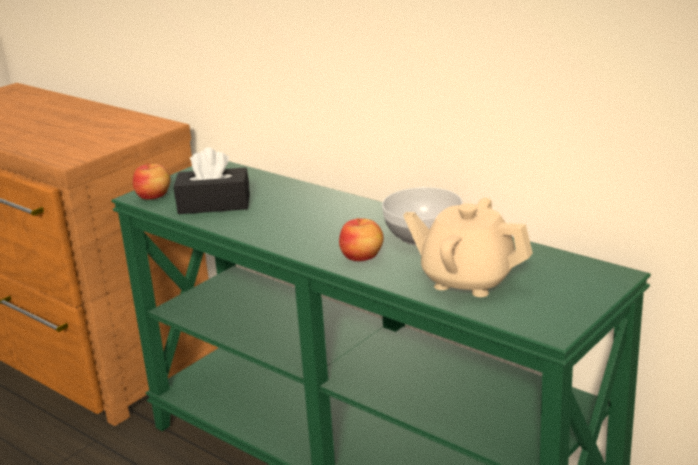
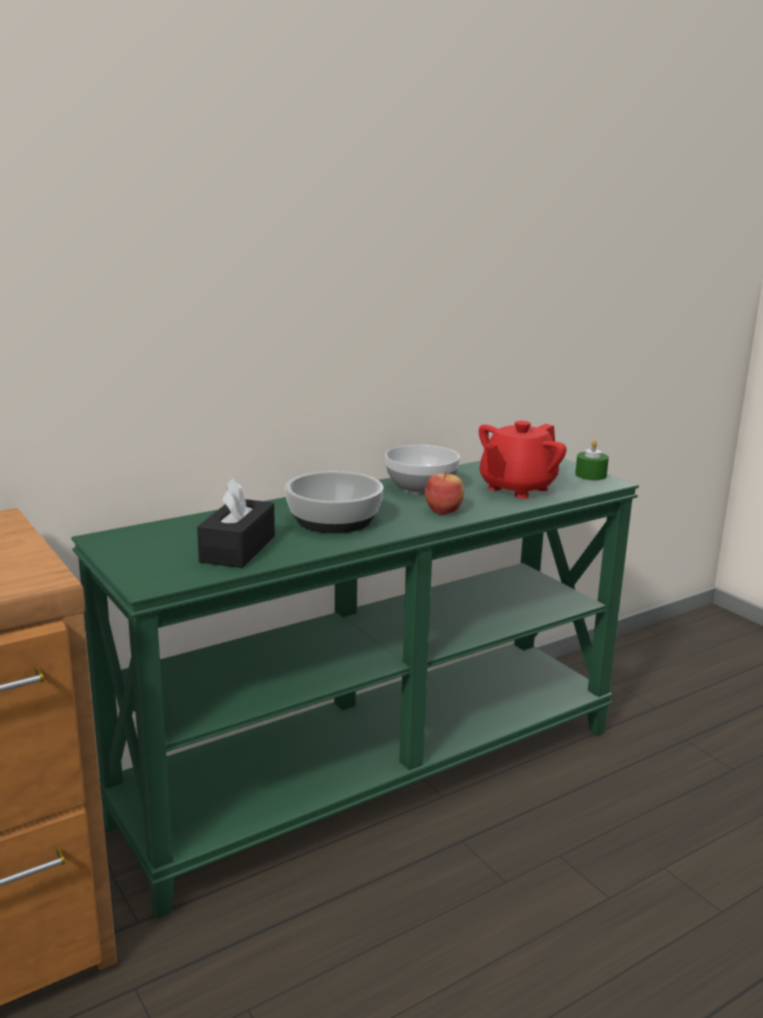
camera: 75 degrees left, 5 degrees down
(154, 196) = (163, 575): apple -> none
(300, 220) = (332, 520): none -> bowl
(467, 280) = (517, 488): beige teapot -> red teapot
(567, 315) = (590, 475): none -> green candle

